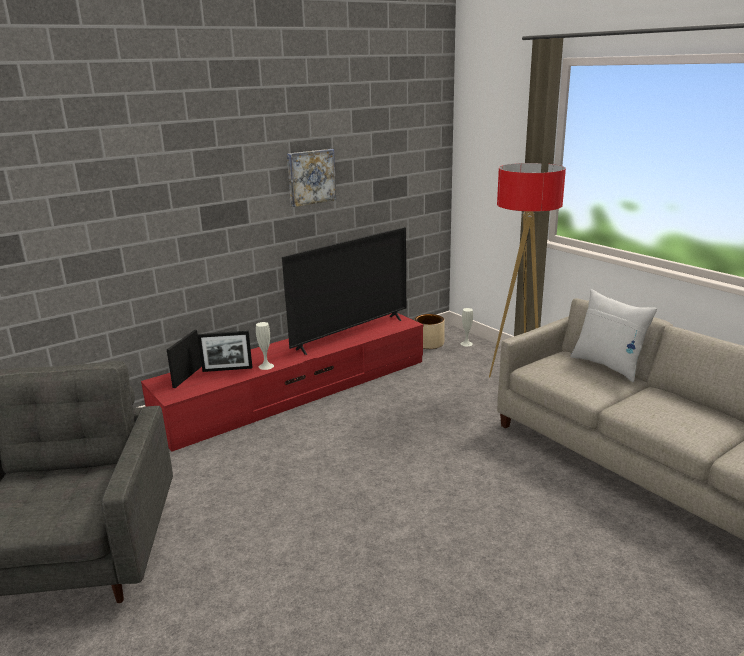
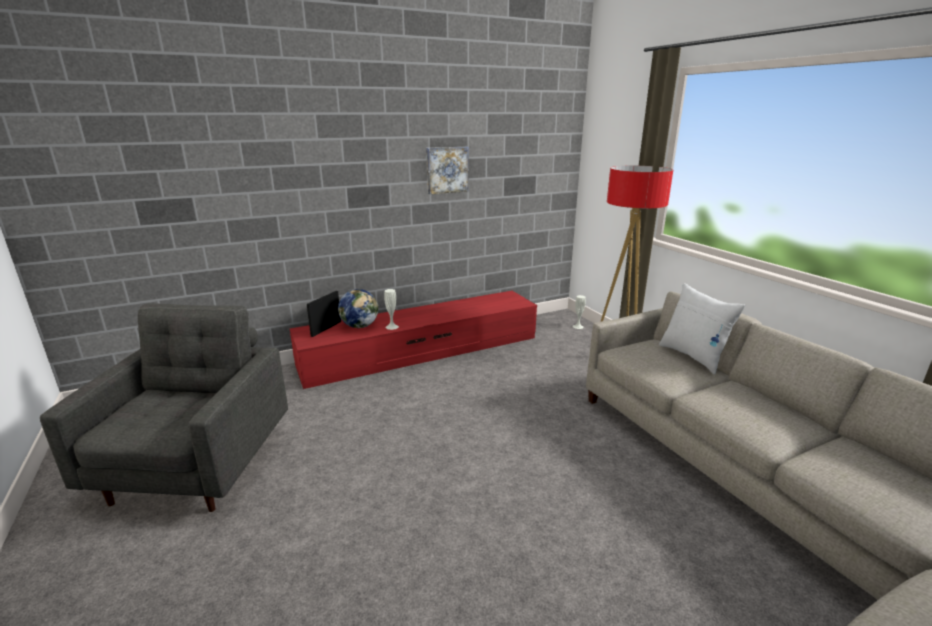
camera: 10 degrees right, 0 degrees up
(227, 369) = (360, 326): picture frame -> globe
(350, 334) = (472, 307): television -> none
(429, 344) = (545, 323): beige planter -> none

